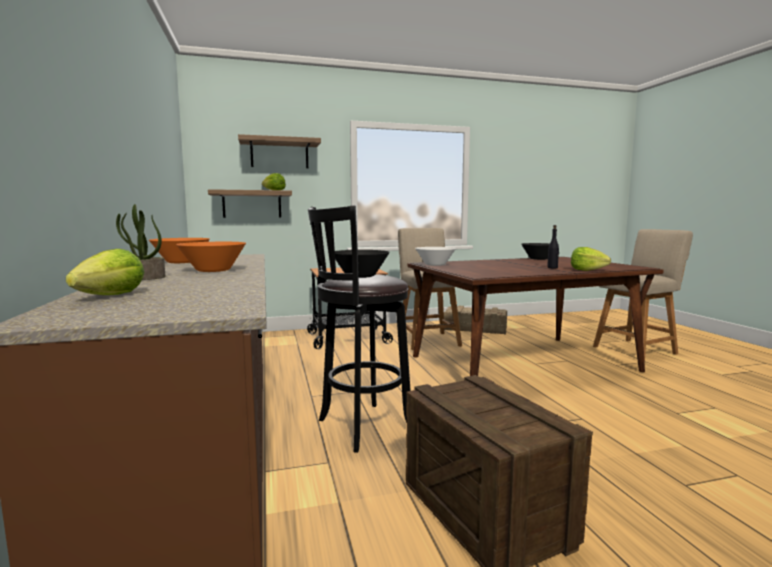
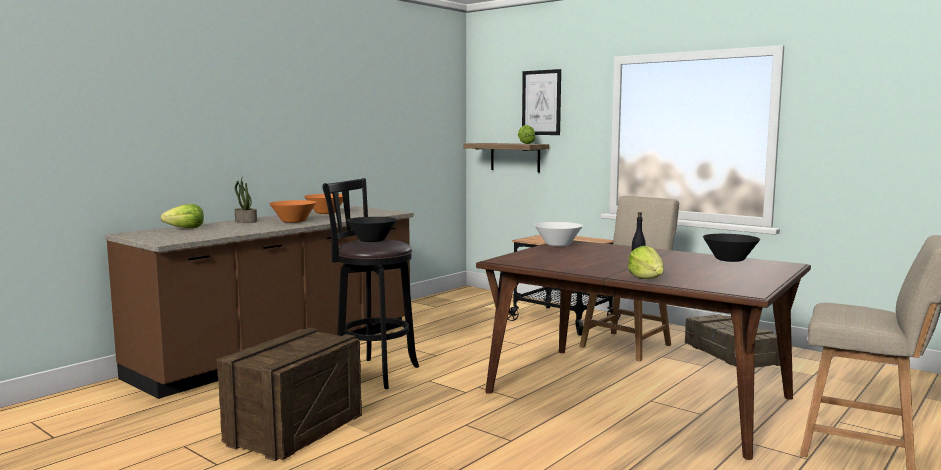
camera: 55 degrees right, 0 degrees up
(279, 154) = (541, 102): shelf -> picture

